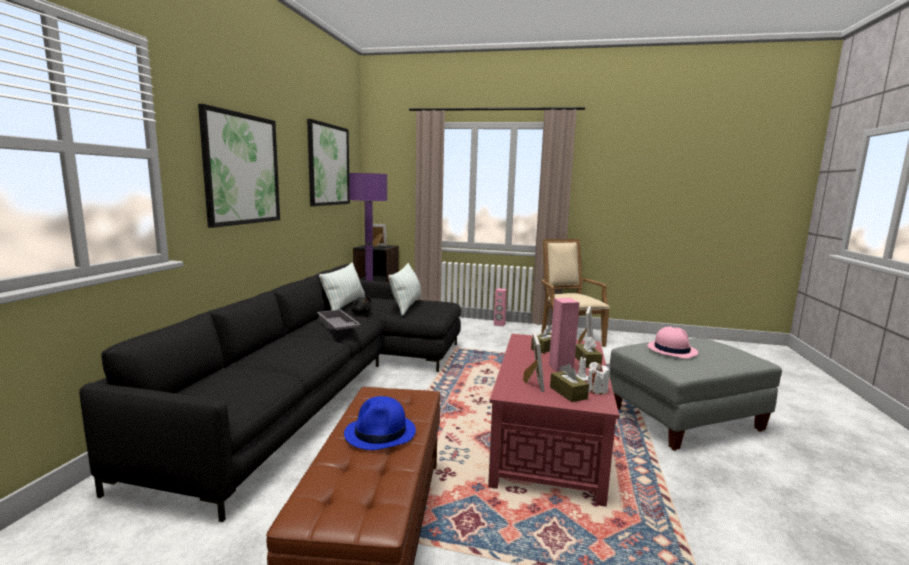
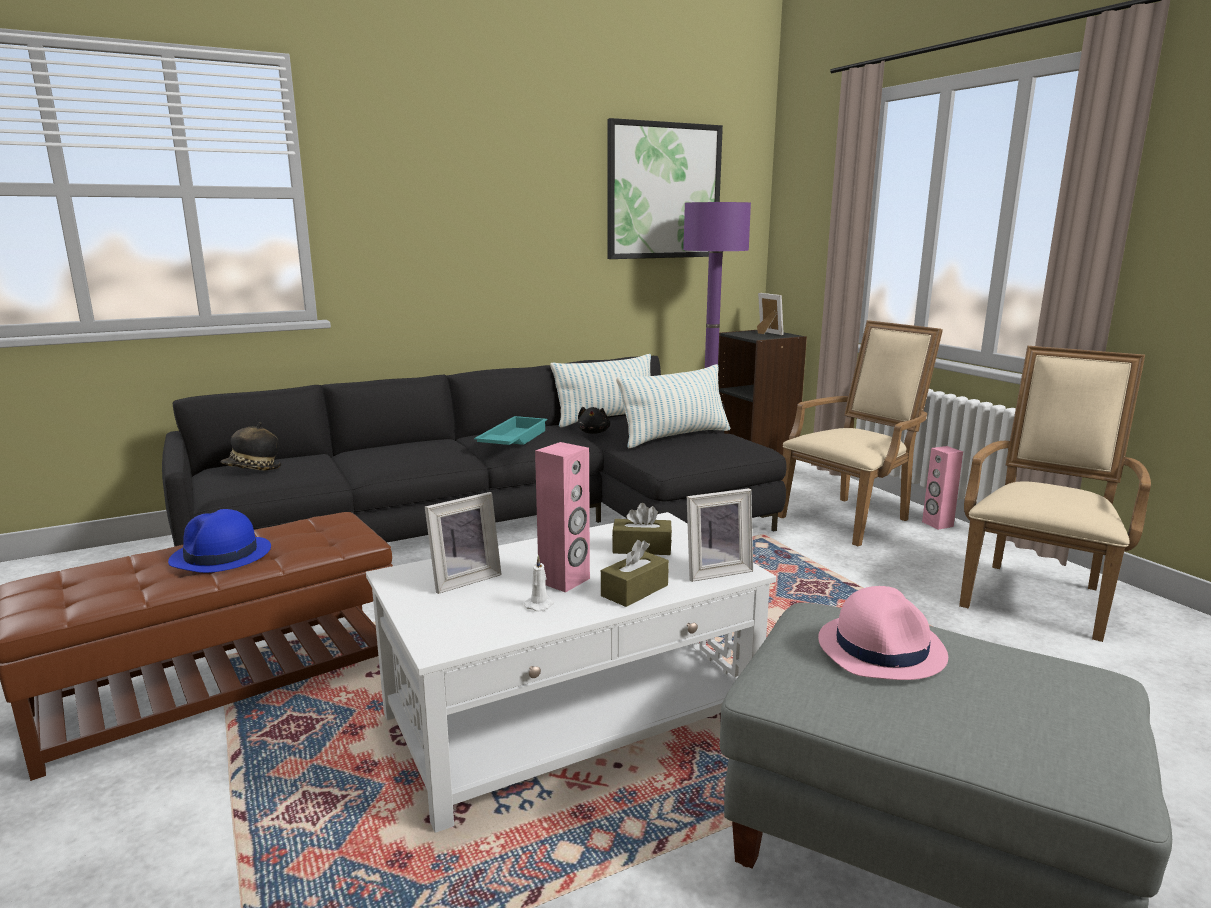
camera: 50 degrees right, 5 degrees up
(213, 390) = (252, 469): none -> hat
(242, 169) = (451, 206): picture -> none
(337, 326) = (512, 439): grey tray -> turquoise tray
(469, 330) = (851, 517): none -> beige armchair
(548, 442) = (573, 716): red coffee table -> white coffee table
(568, 393) = (459, 611): brown tissue box -> none
(596, 390) = (503, 628): white candle -> none

